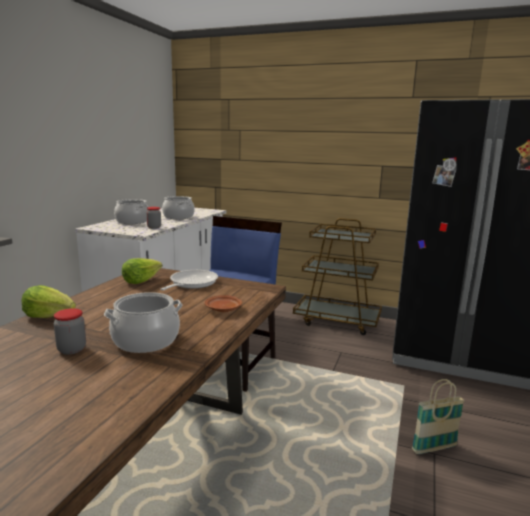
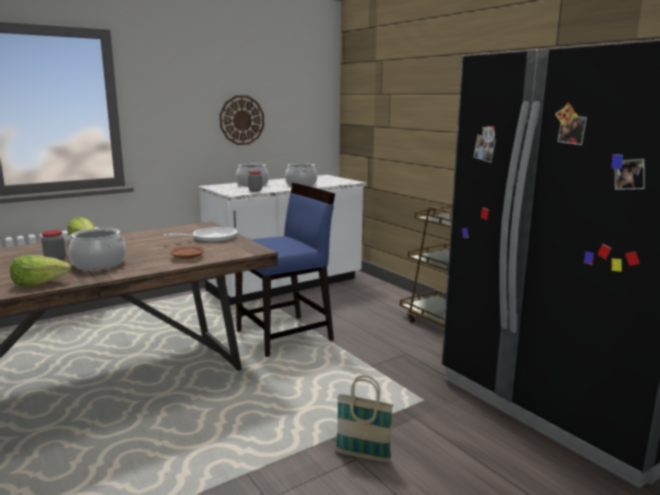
camera: 35 degrees right, 0 degrees up
(105, 154) = (241, 120): none -> wall clock
(141, 280) = (182, 230): lettuce -> lettuce (40, 283)

